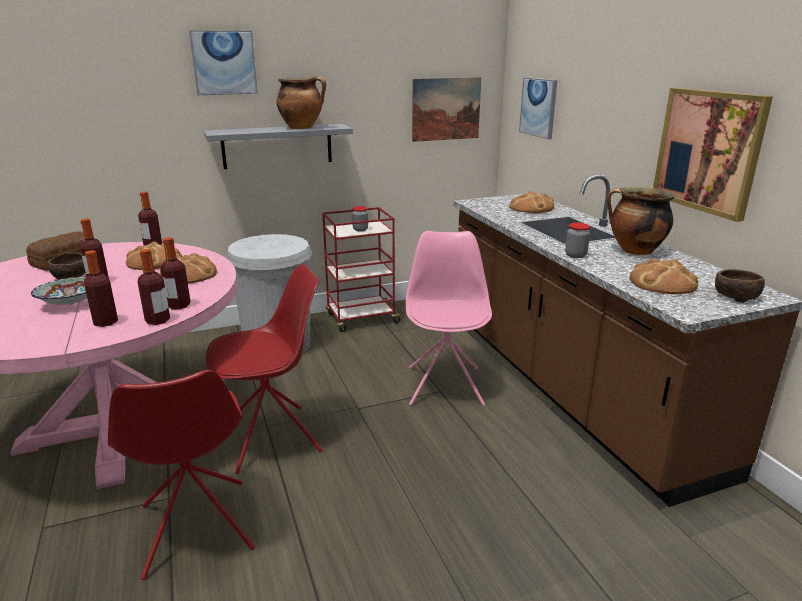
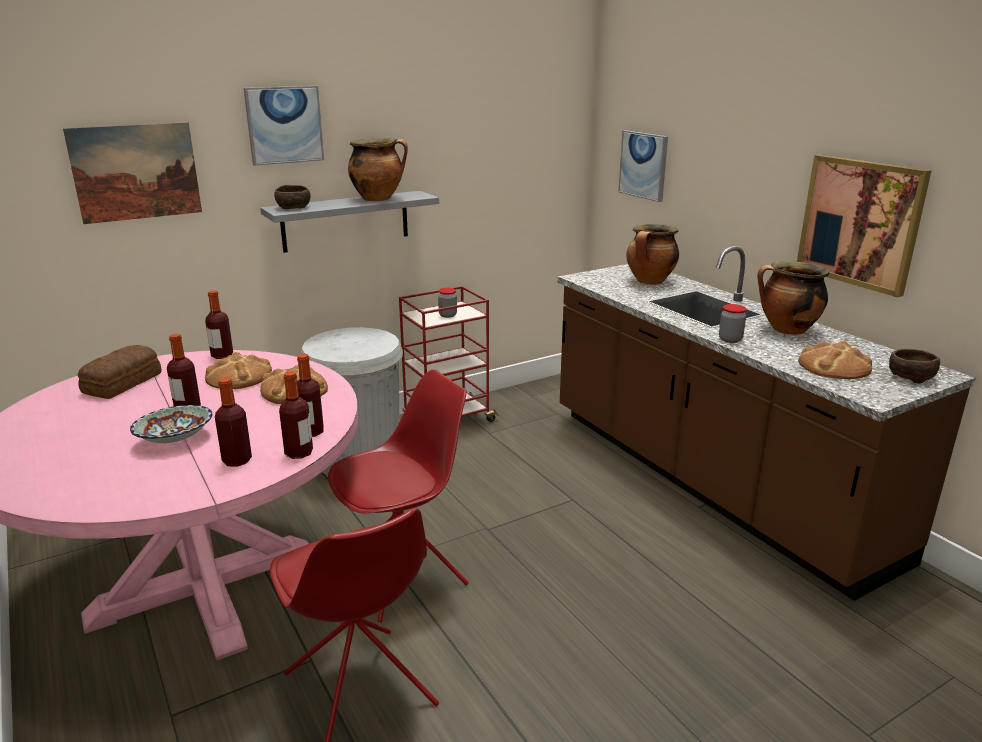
camera: 10 degrees left, 0 degrees up
(71, 276) = (147, 404): brown bowl -> brown bowl (294, 207)
(445, 385) = (576, 492): pink chair -> none
(446, 109) = (533, 167): picture -> picture (136, 172)
(531, 208) = (650, 282): bread -> cooking pot

